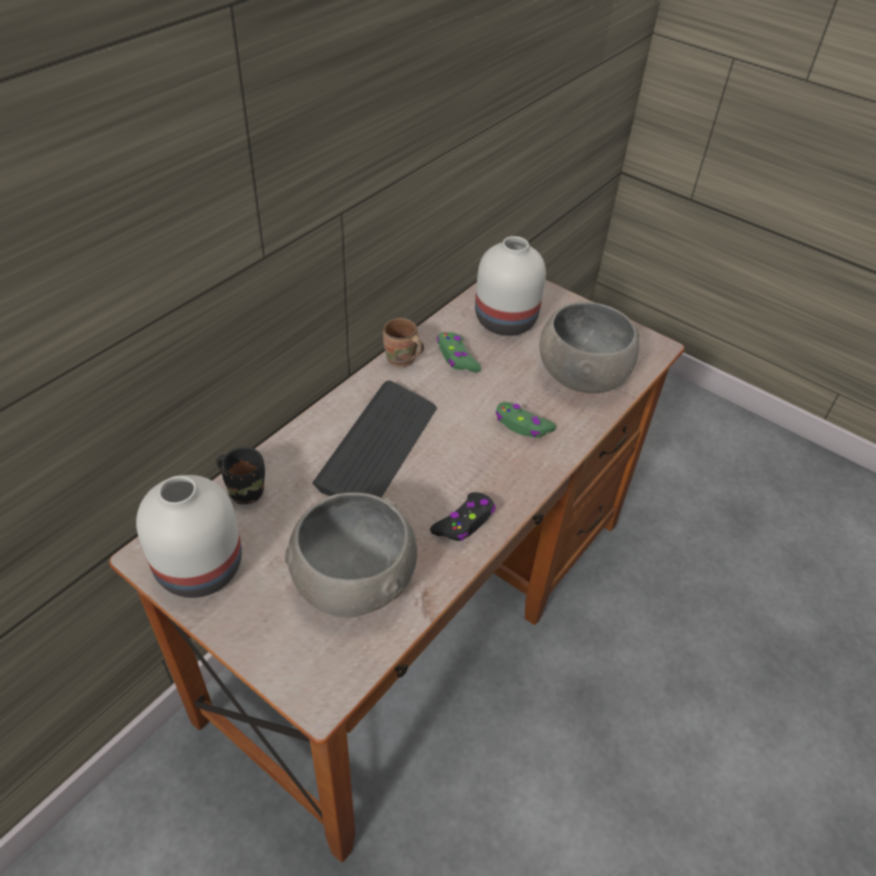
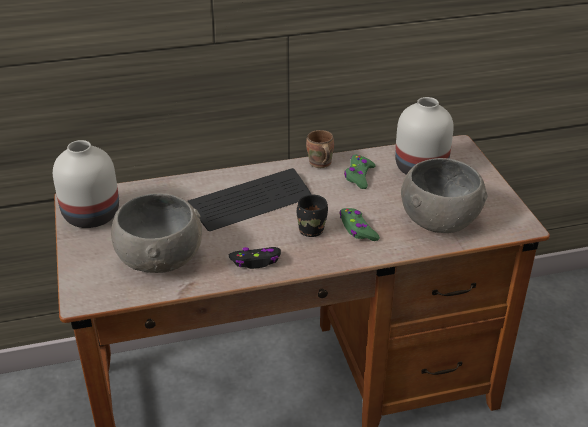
camera: 40 degrees right, 10 degrees down
(246, 490) = (153, 191): black mug -> black mug (311, 229)

